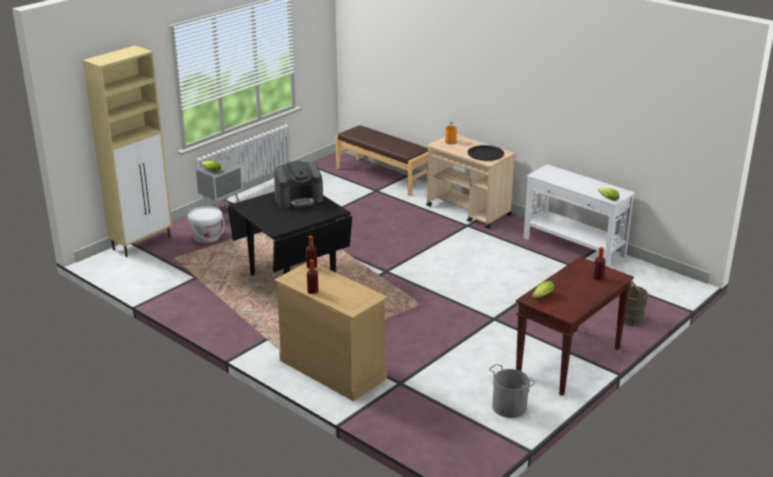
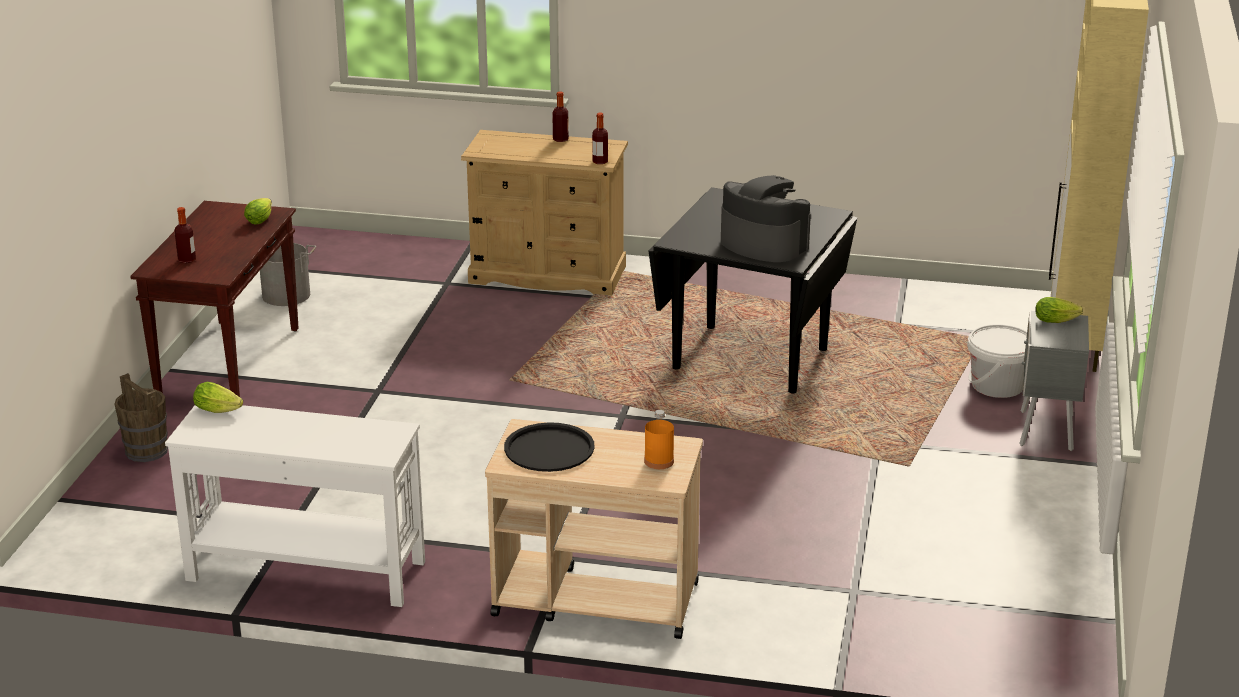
camera: 150 degrees right, 0 degrees up
(299, 199) = (763, 244): coffee machine -> coffee machine turned 90 degrees clockwise
(383, 176) = (893, 642): brown bench -> none

